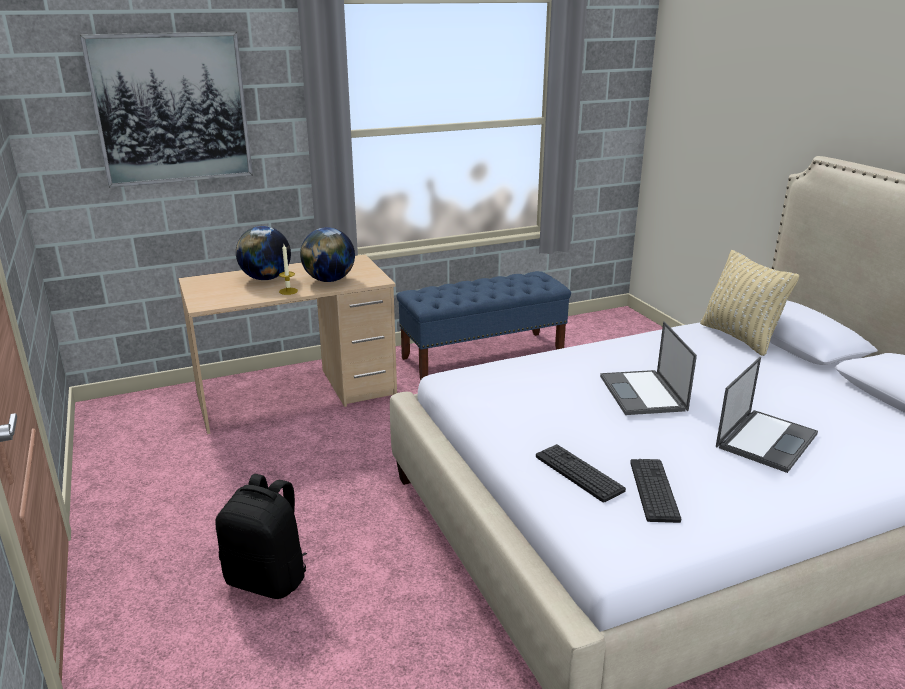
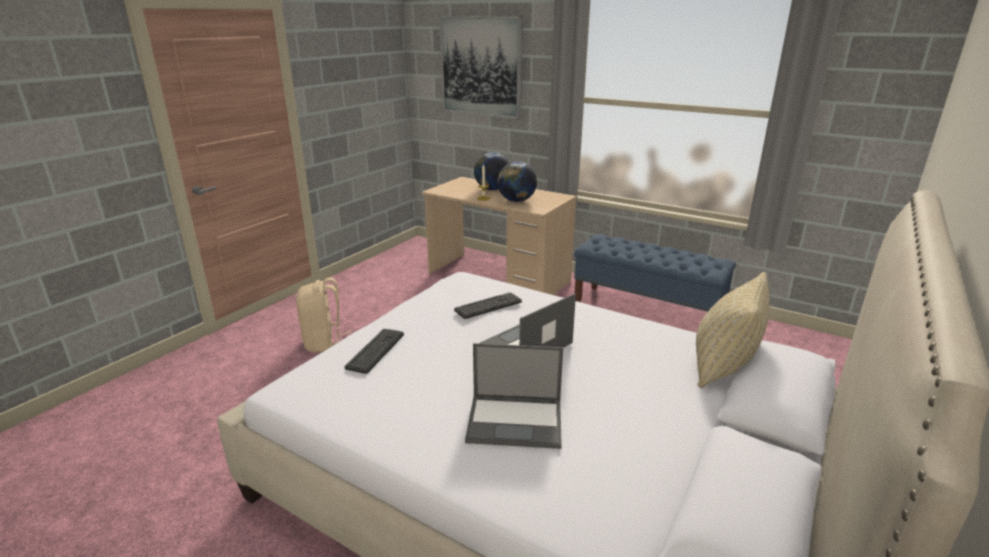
camera: 55 degrees right, 0 degrees up
(268, 579) = (324, 342): black backpack -> beige backpack
(654, 490) = (378, 385): keyboard -> keyboard (488, 306)

